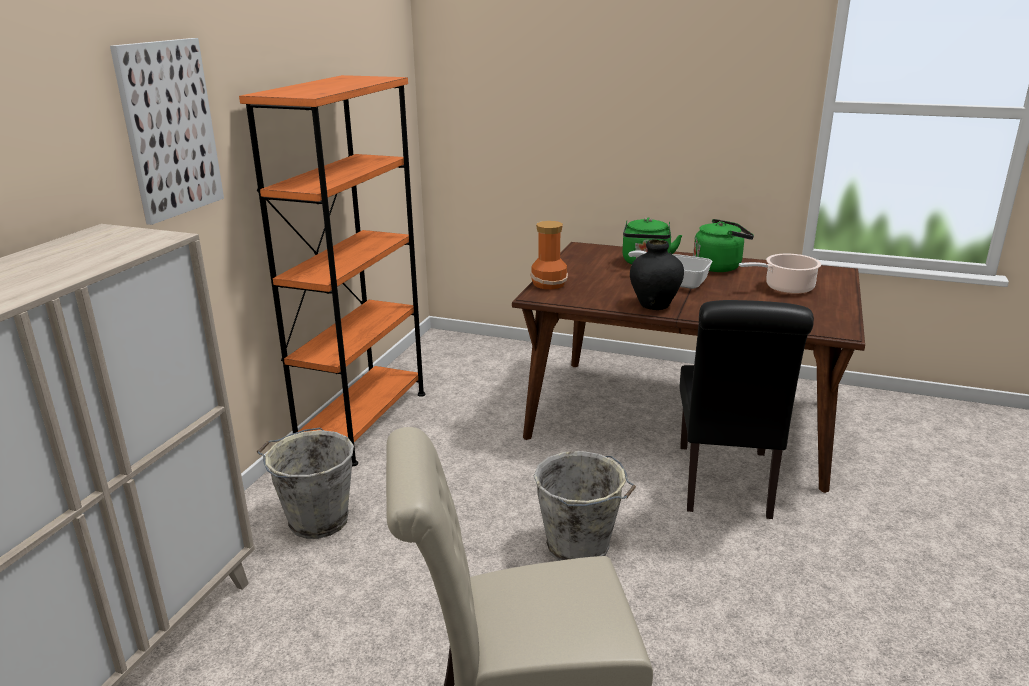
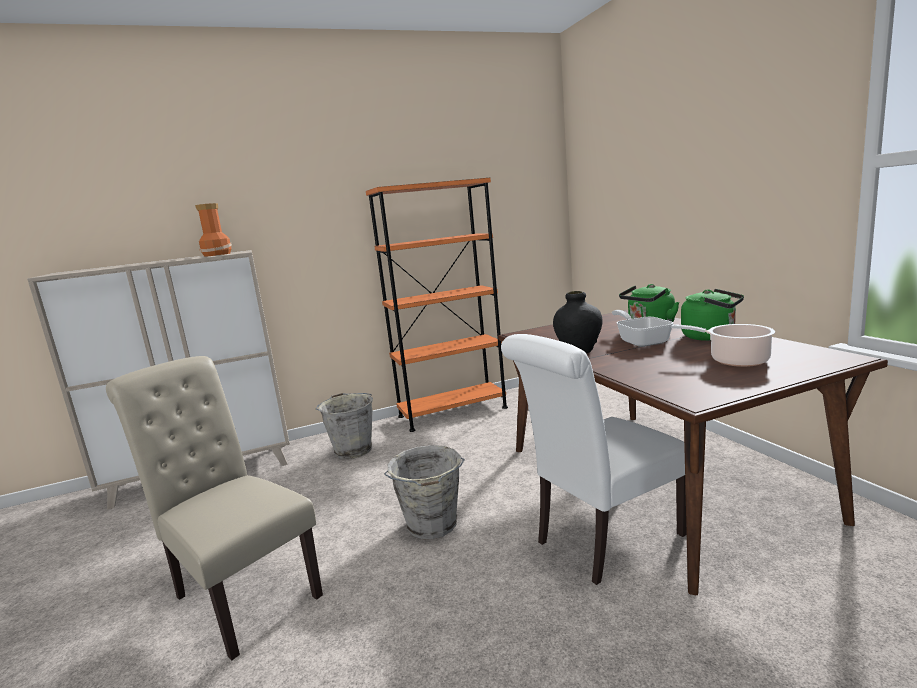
camera: 50 degrees right, 10 degrees down
(169, 129) = (310, 207): picture -> none
(548, 283) = (544, 329): vase -> vase (218, 254)
(725, 485) = (603, 541): black chair -> white chair

